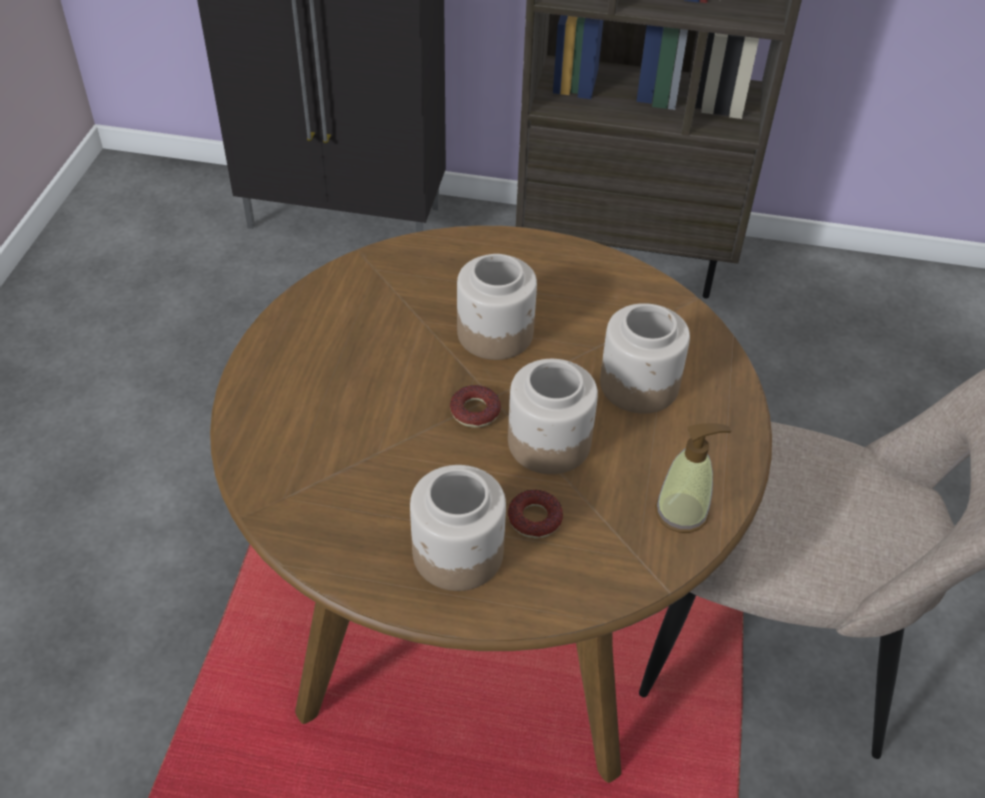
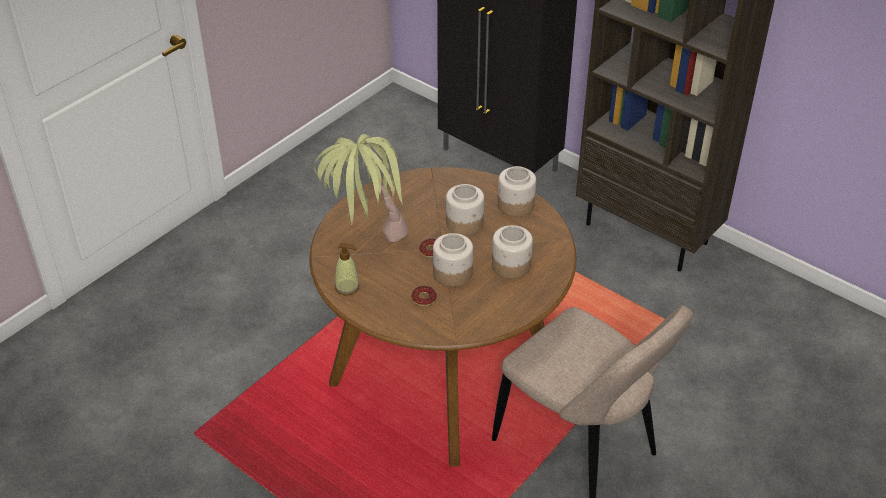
camera: 30 degrees right, 5 degrees down
(336, 441) = (366, 242): none -> potted plant
(457, 554) = (384, 299): jar -> jar (515, 205)
(682, 512) = (486, 319): soap dispenser -> soap dispenser (347, 287)

